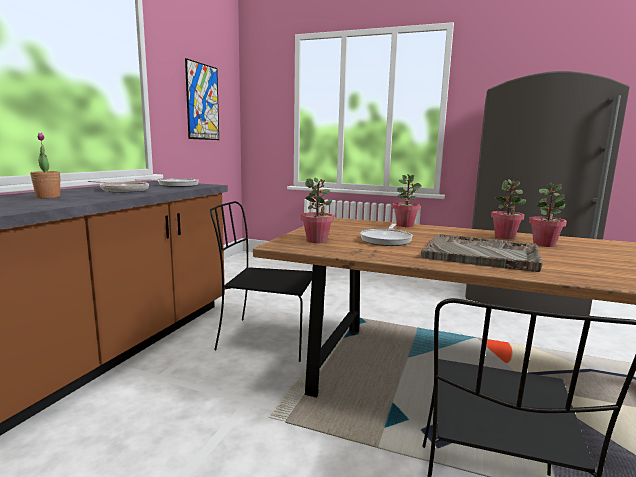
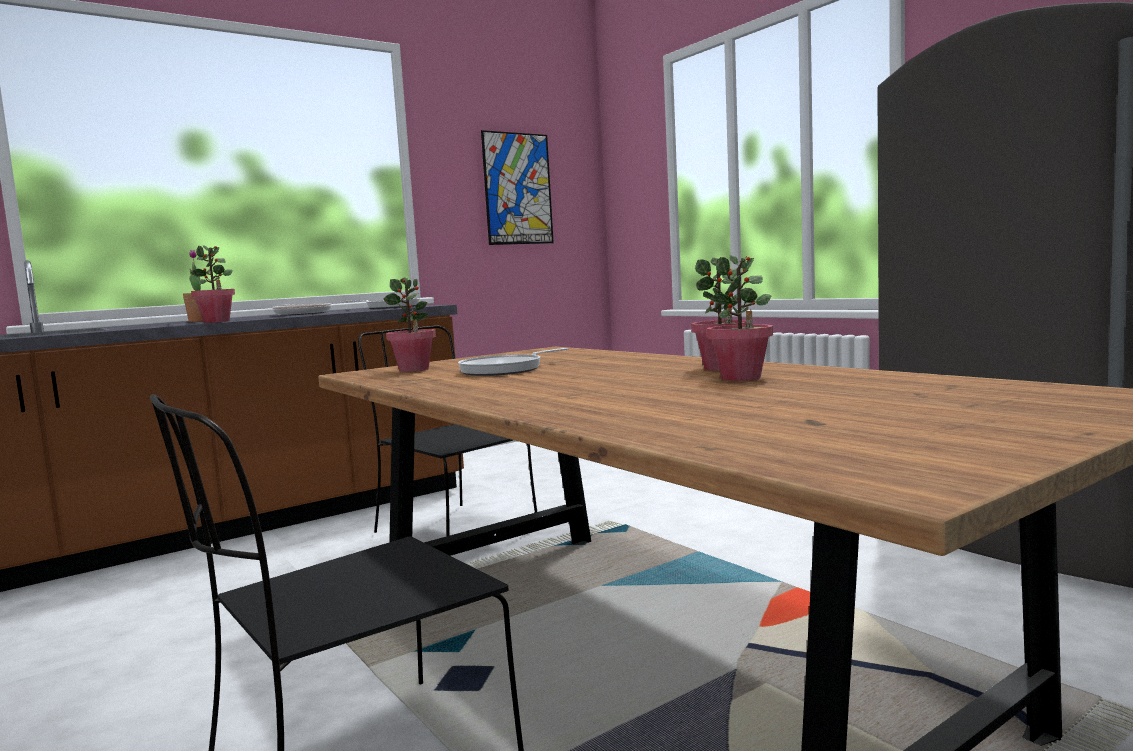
camera: 35 degrees right, 5 degrees down
(405, 225) = (622, 355): potted plant -> potted plant (217, 322)
(482, 254) = (558, 386): grey tray -> none

